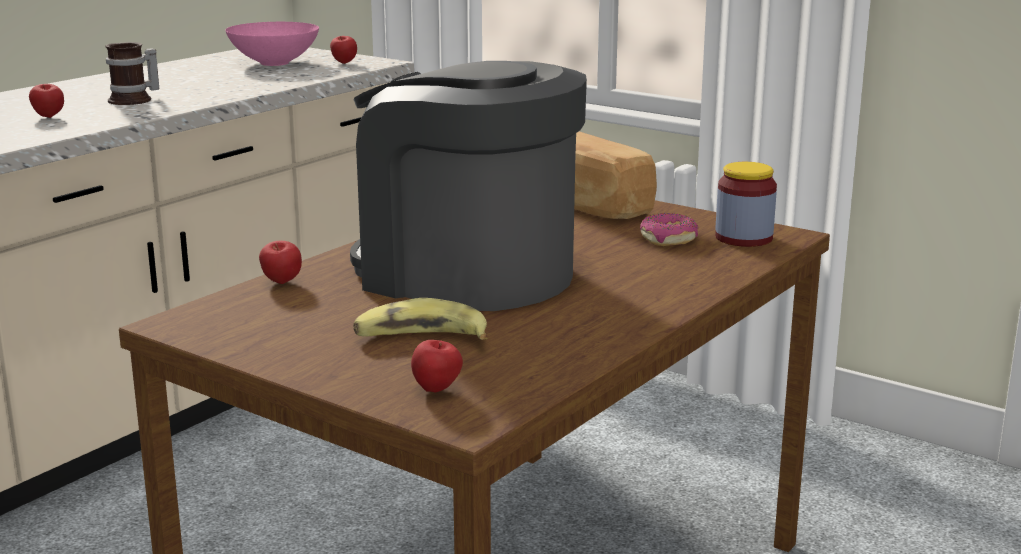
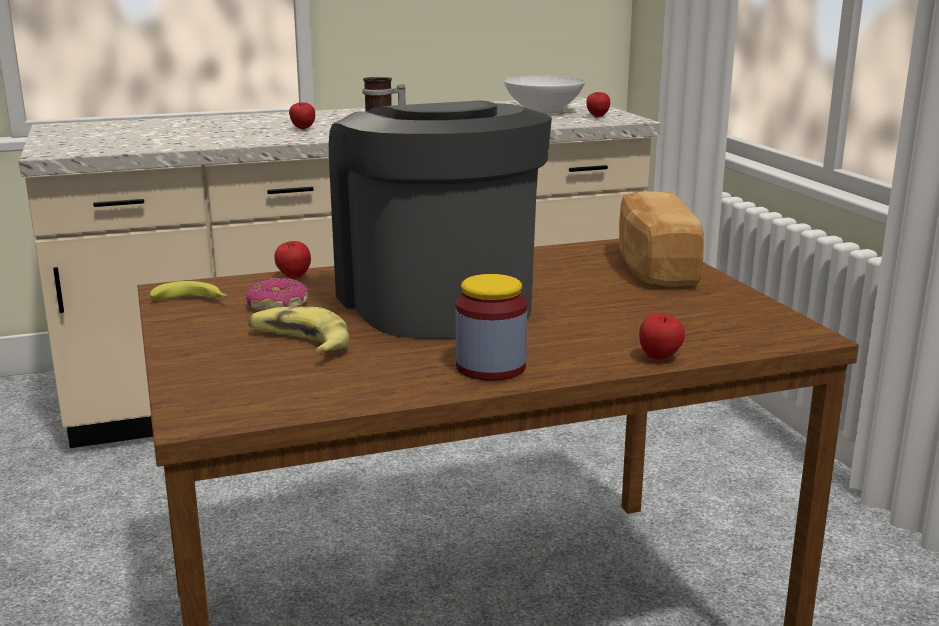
camera: 35 degrees right, 0 degrees up
(225, 329) = (193, 301): none -> banana
(276, 63) = (544, 111): pink bowl -> white bowl
(437, 390) = (229, 386): apple -> apple (660, 359)
(669, 239) = (671, 313): donut -> donut (278, 306)
(743, 238) = (751, 327): jar -> jar (490, 367)

